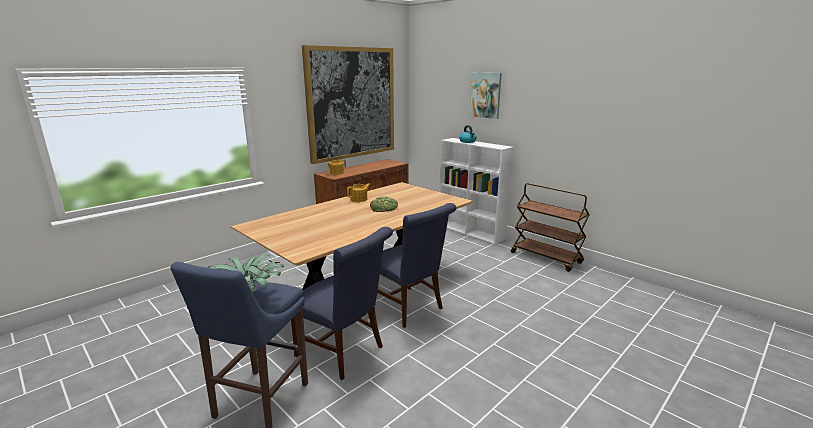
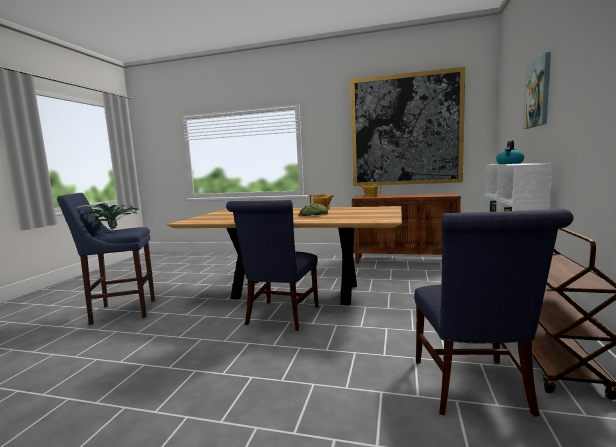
camera: 60 degrees right, 10 degrees down
(344, 352) = (190, 315): blue chair -> blue chair (474, 390)

